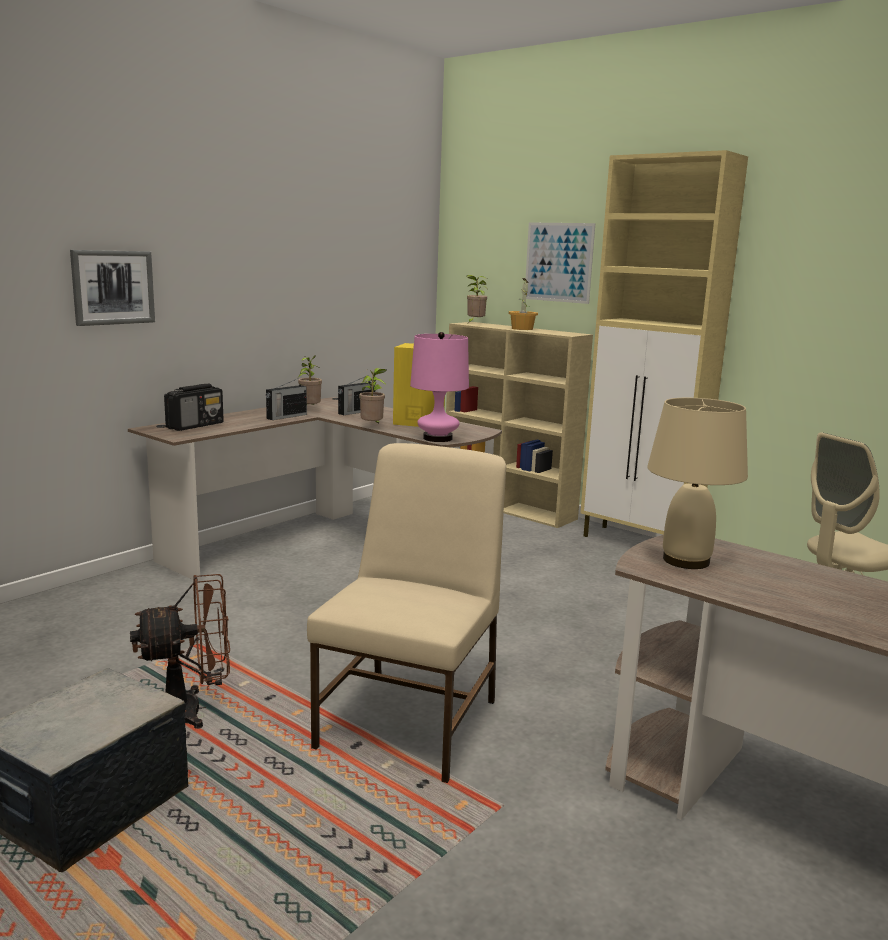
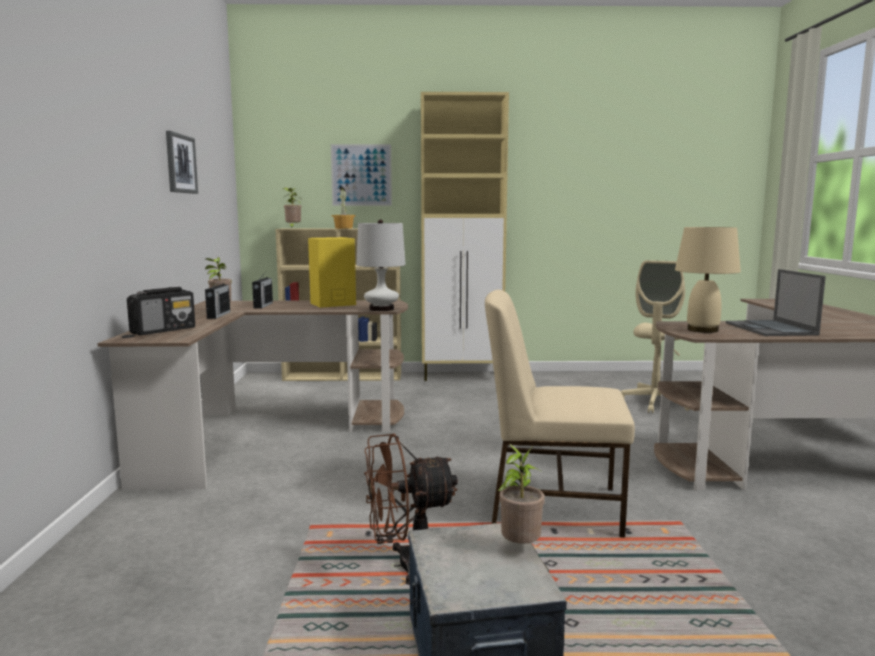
camera: 40 degrees left, 5 degrees down
(113, 287) = (75, 184): picture -> picture (180, 164)
(191, 711) = (407, 566): brown fan -> brown fan turned 135 degrees counterclockwise
(195, 425) = (164, 330): radio -> radio turned 45 degrees clockwise
(372, 427) = (313, 310): potted plant -> potted plant (519, 548)
(411, 722) = (552, 506): beige chair -> beige chair turned 60 degrees counterclockwise
(438, 438) = (381, 309): pink table lamp -> white table lamp
(803, 590) = (771, 329): none -> laptop

